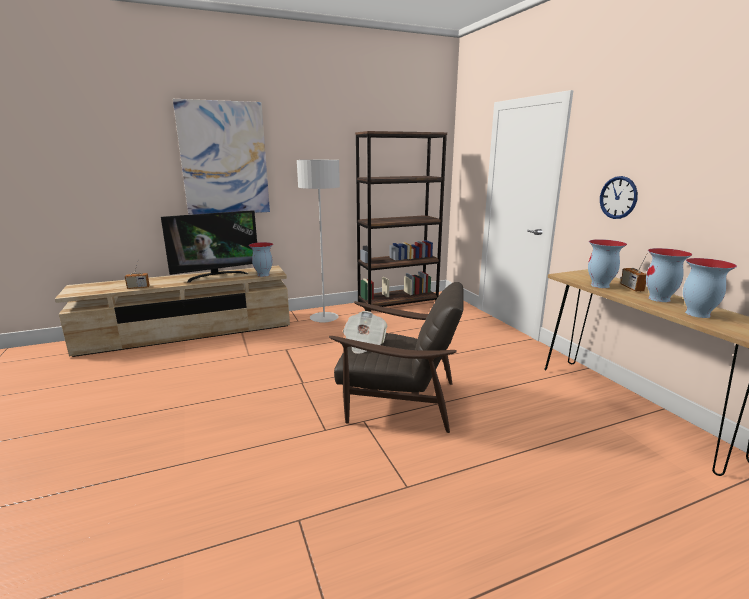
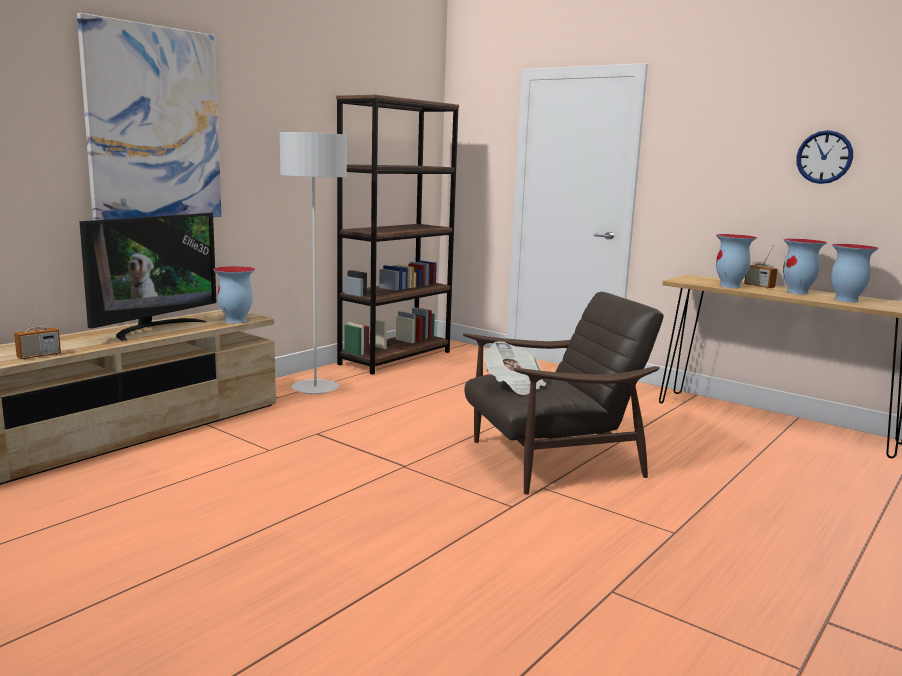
camera: 30 degrees left, 5 degrees down
(618, 197) = (721, 188): wall clock -> wall clock (824, 157)

